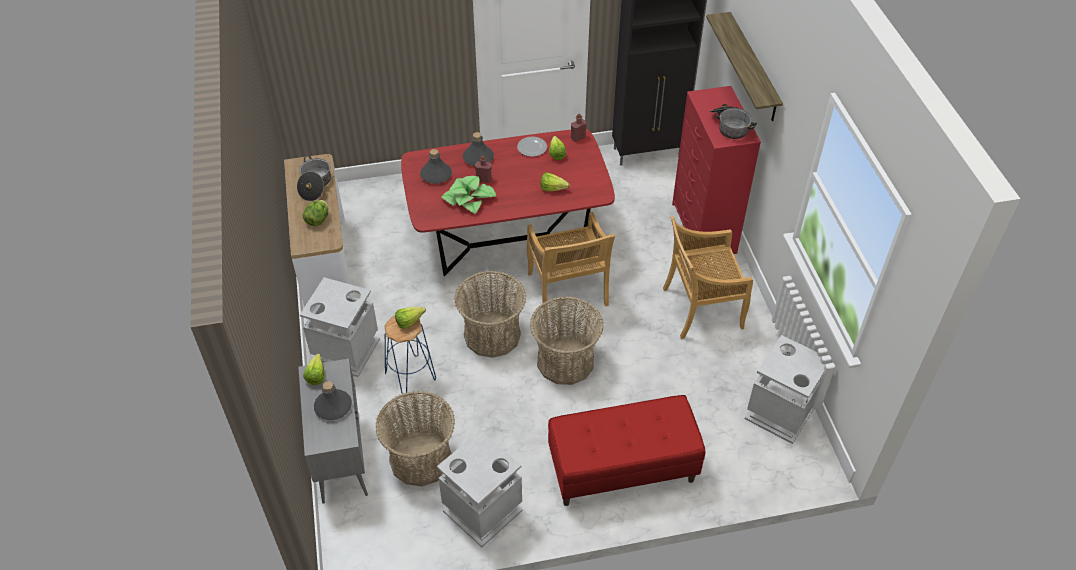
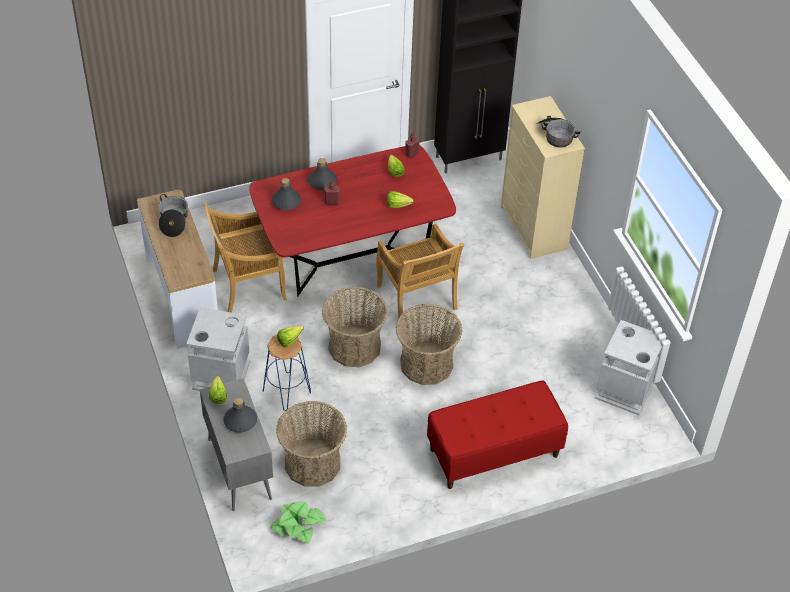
camera: 10 degrees left, 0 degrees up
(318, 220) = (185, 254): lettuce -> none
(469, 199) = (322, 222): potted plant -> potted plant (298, 525)
(481, 511) = (377, 501): grey trash can -> none
(531, 147) = (370, 167): plate -> none
(701, 309) = (542, 304): beige chair -> beige chair (247, 285)
(704, 229) = (533, 228): red dresser -> beige dresser
(753, 68) = (571, 81): shelf -> none

